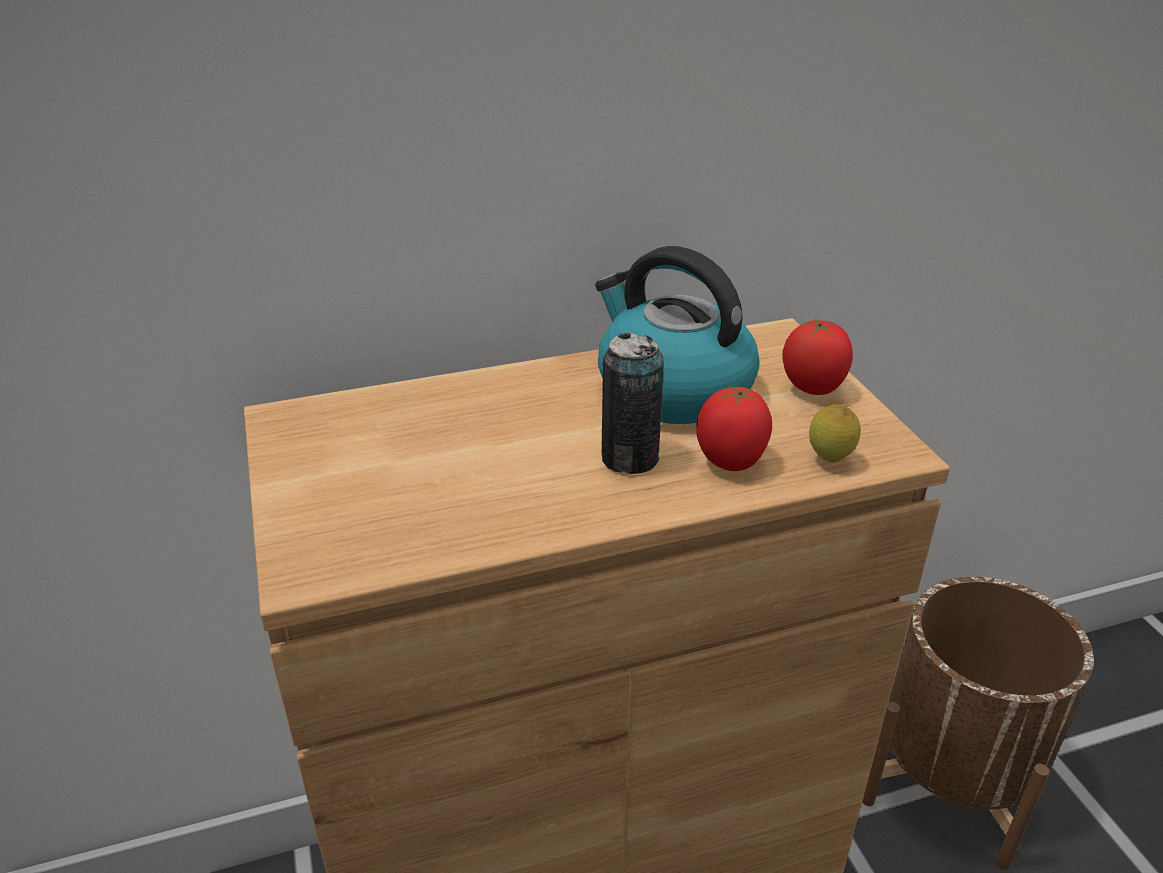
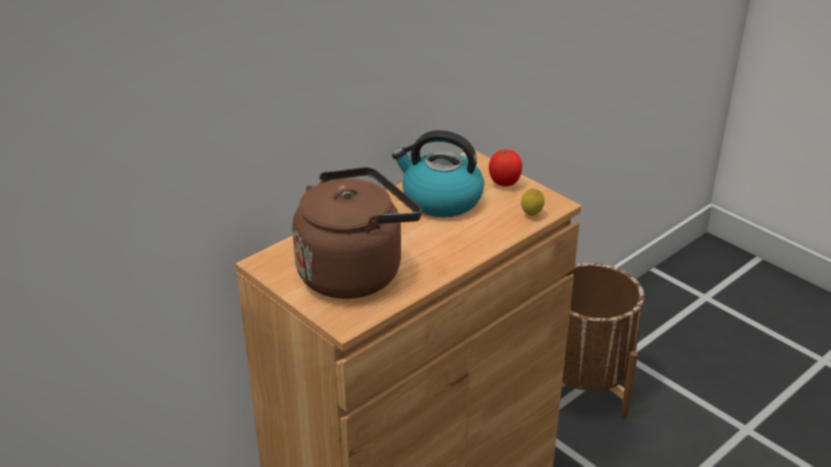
camera: 25 degrees left, 0 degrees up
(413, 476) = (355, 271): none -> brown kettle
(630, 458) = (446, 237): can -> none
(731, 463) = (491, 227): tomato -> none

